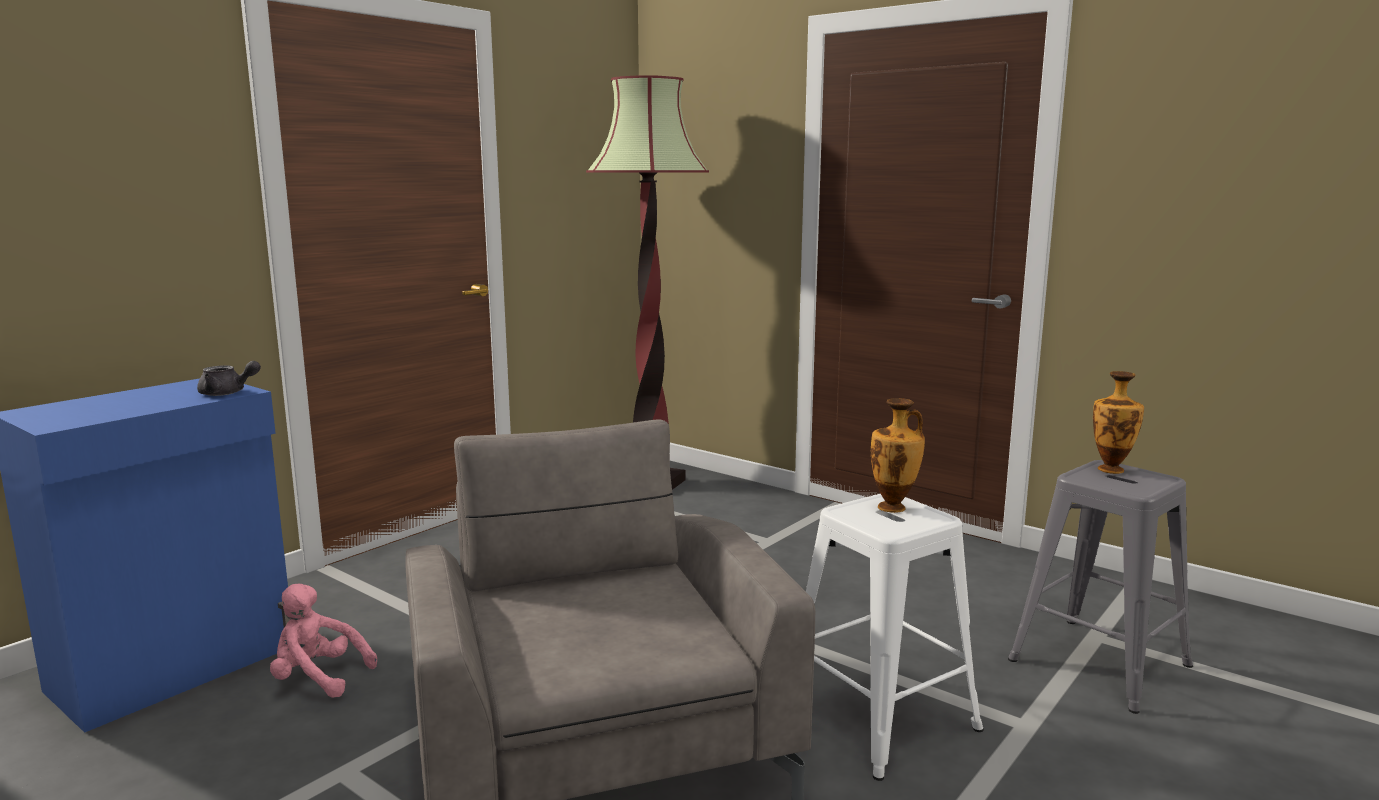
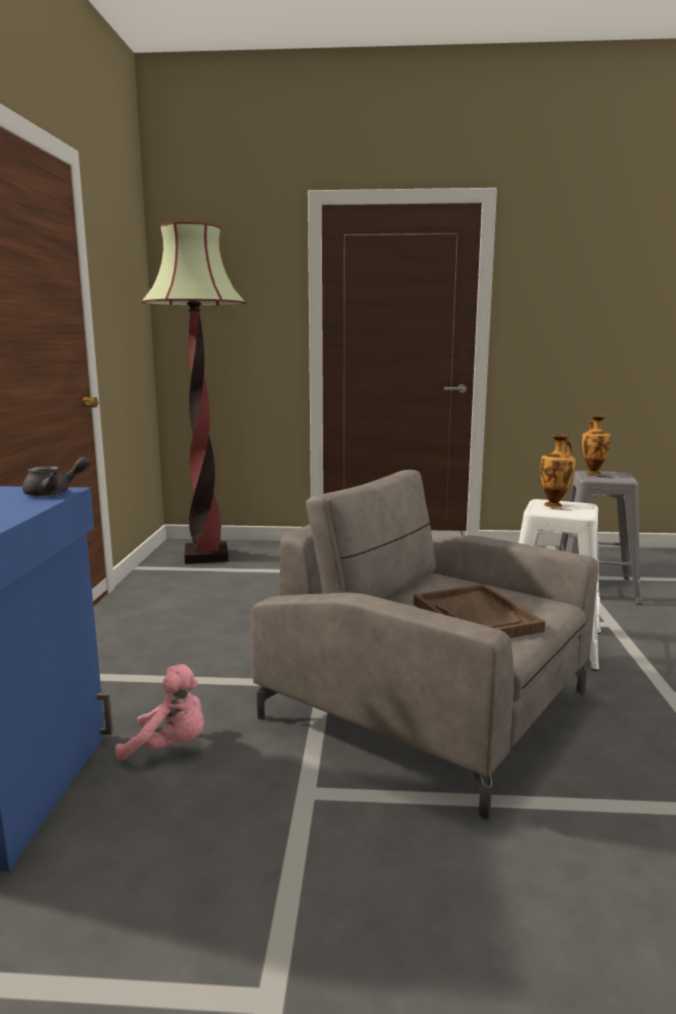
camera: 35 degrees left, 0 degrees up
(318, 678) = (170, 747): pink plush toy -> pink plush toy turned 150 degrees counterclockwise
(594, 634) = (476, 617): none -> brown tray

